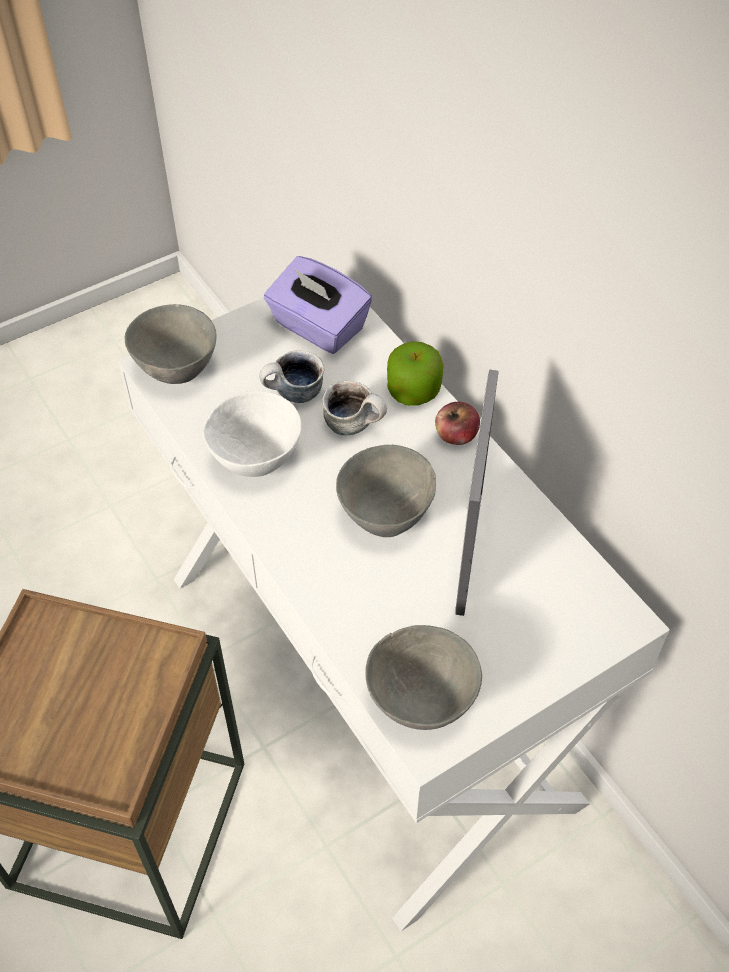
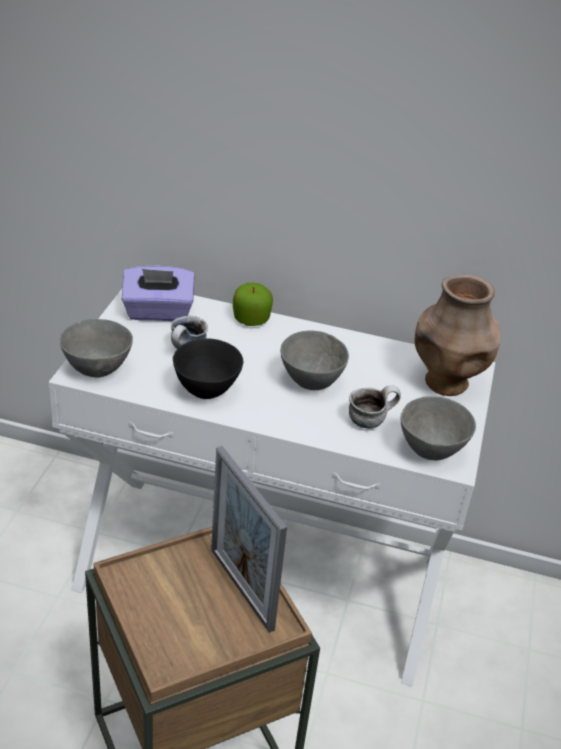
camera: 45 degrees left, 15 degrees down
(256, 462) = (207, 391): white bowl -> black bowl
(356, 425) = (240, 348): mug -> mug (370, 420)
(455, 436) = (299, 329): apple -> none
(469, 551) = (370, 376): picture frame -> picture frame (241, 588)
(557, 620) = (446, 383): none -> brown vase

